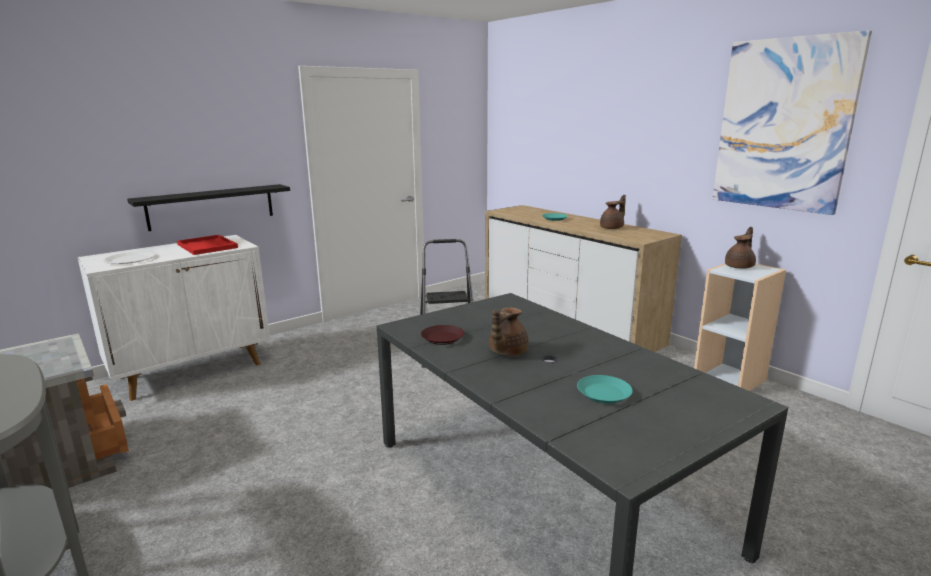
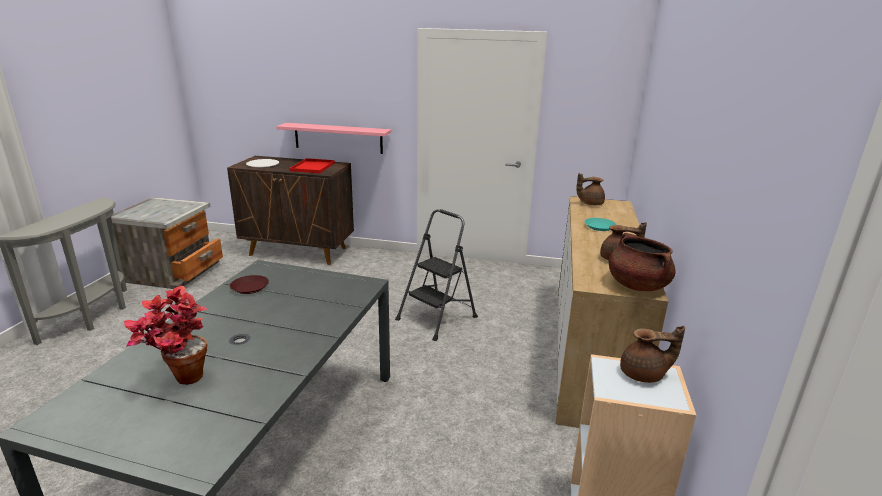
camera: 50 degrees right, 5 degrees up
(193, 370) = (299, 251): white cabinet -> brown cabinet
(211, 206) = (338, 138): black shelf -> pink shelf
(506, 352) = (240, 318): brown teapot -> brown teapot (590, 203)
(604, 394) = (179, 381): turquoise plate -> potted plant
(654, 233) = (637, 285): none -> brown cooking pot
(783, 125) = (747, 182): picture -> none

